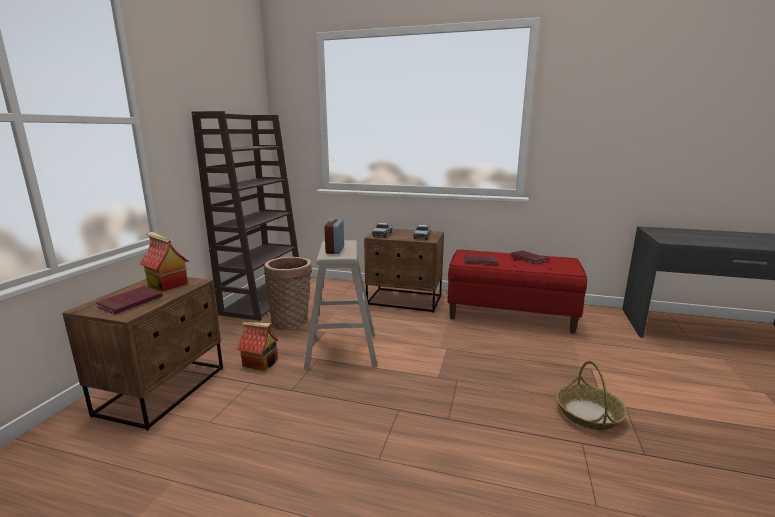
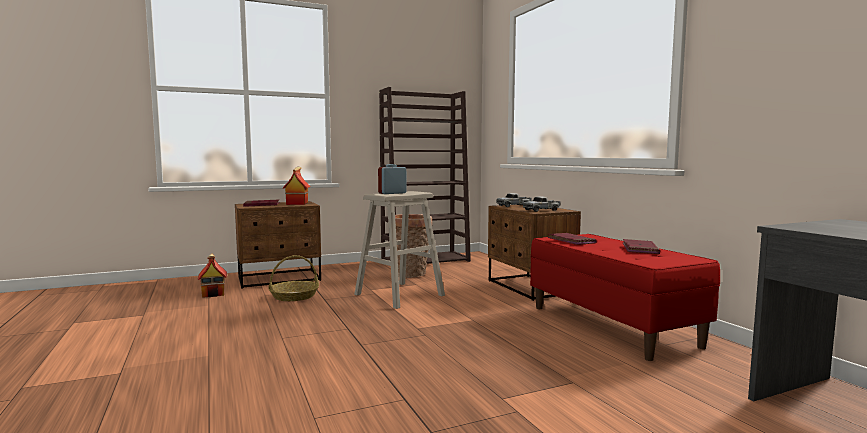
camera: 50 degrees right, 10 degrees down
(261, 362) = (343, 284): toy house -> toy house (214, 293)
(588, 413) = (465, 394): basket -> basket (294, 296)

